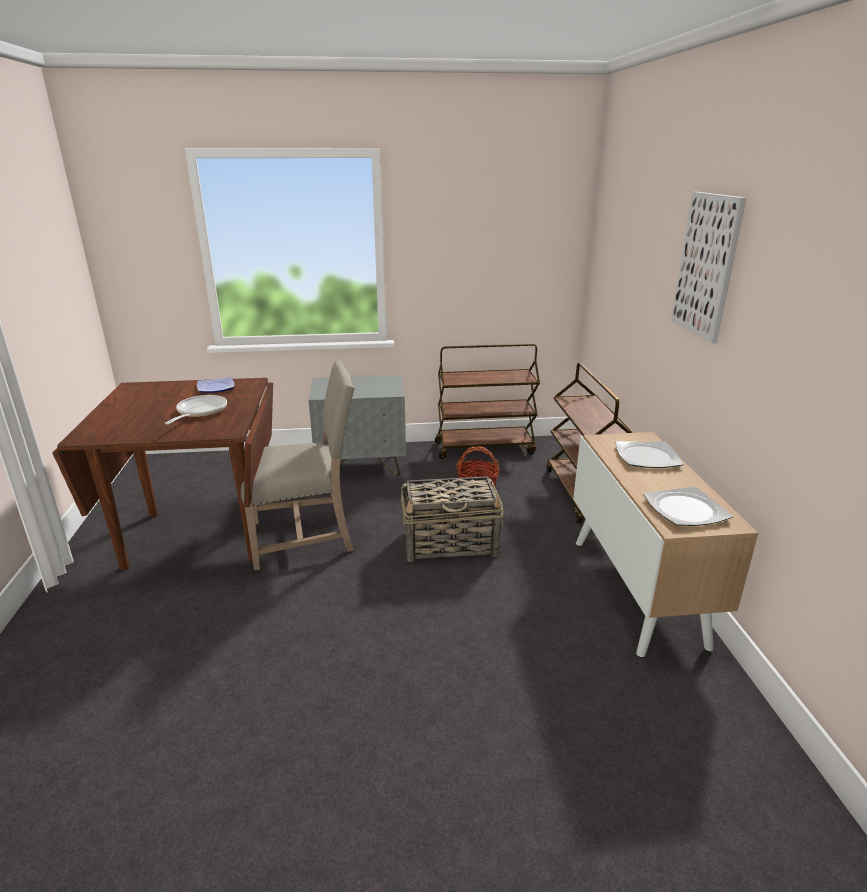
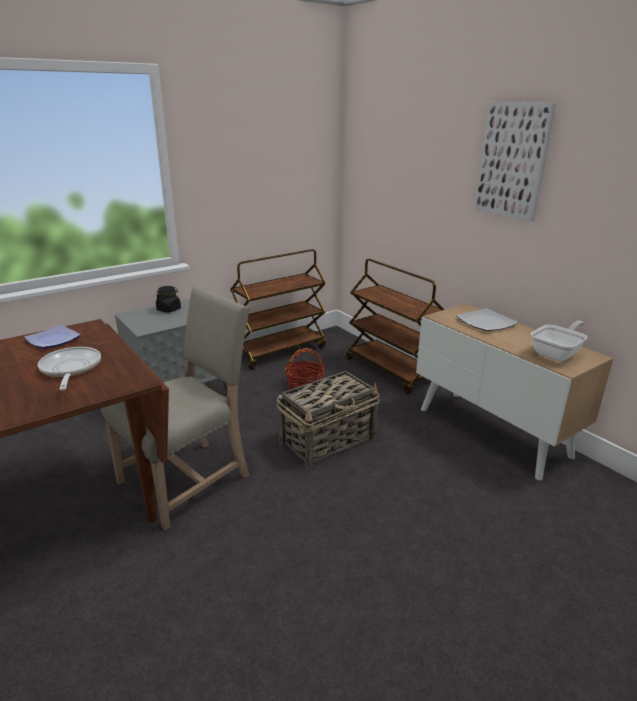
camera: 30 degrees left, 0 degrees up
(358, 382) = (169, 309): none -> black jar
(686, 510) = (557, 354): plate -> frying pan

